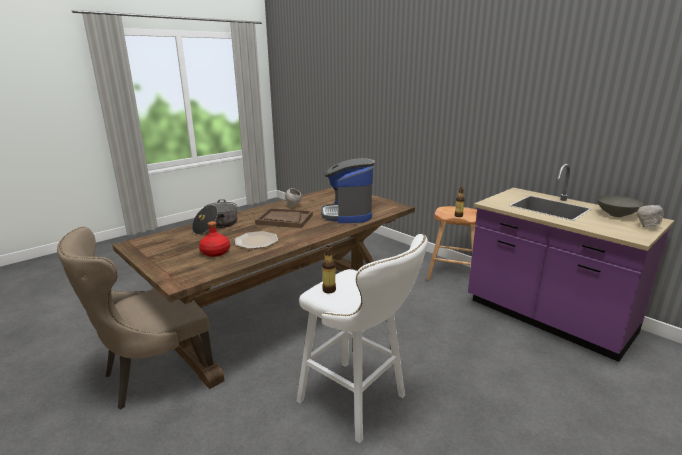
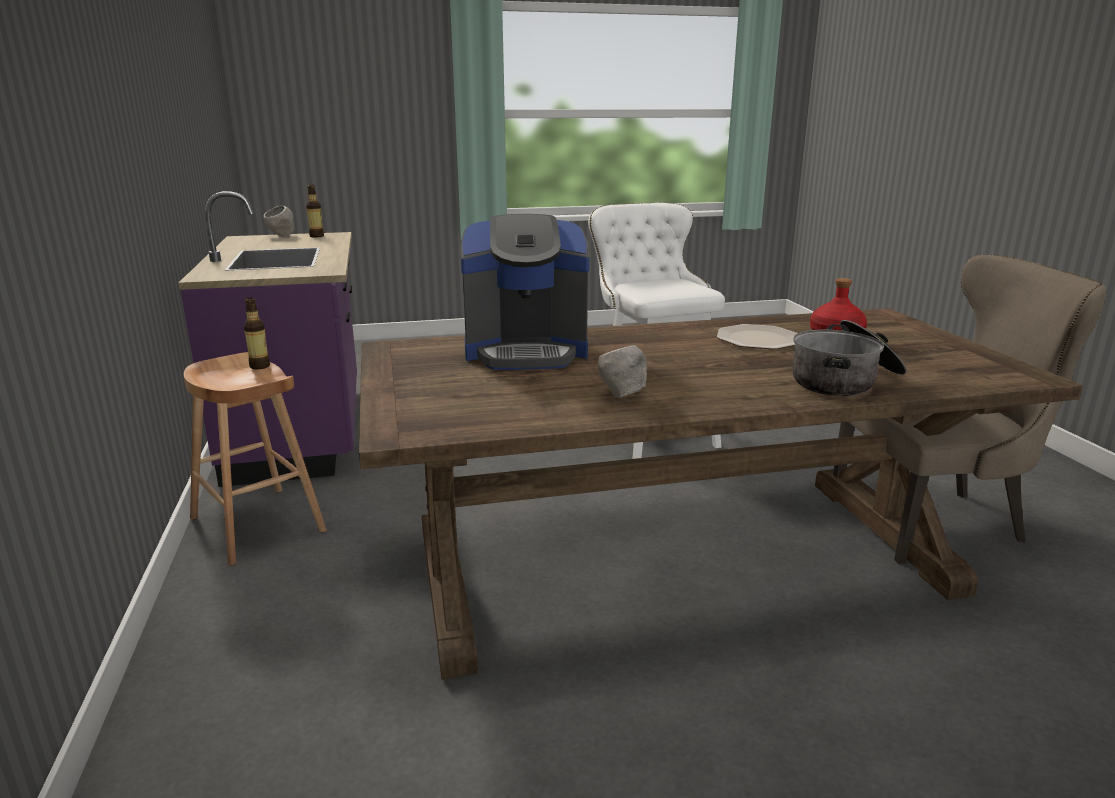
camera: 150 degrees left, 0 degrees up
(284, 219) = (675, 366): brown tray -> none
(329, 290) = (690, 286): bottle -> bottle (316, 236)
(347, 214) = (526, 351): coffee machine -> coffee machine turned 60 degrees clockwise
(615, 215) = (253, 244): grey bowl -> none

